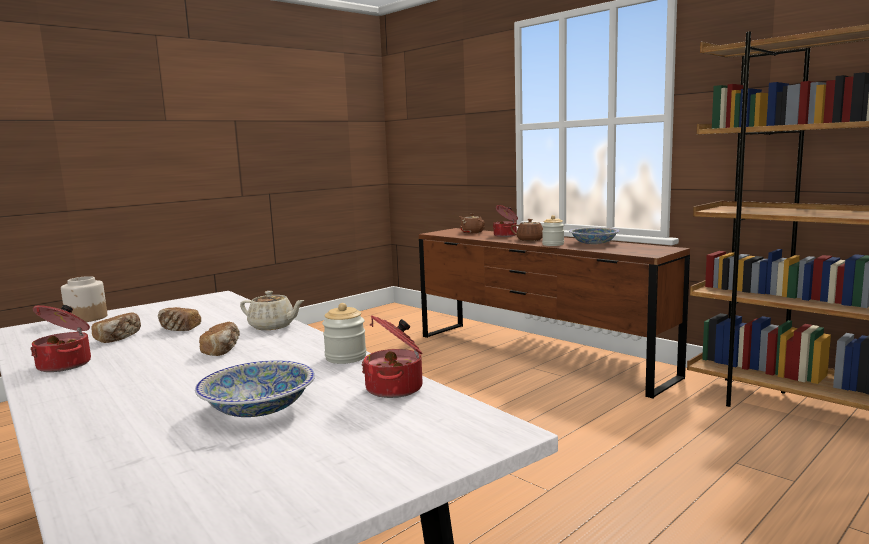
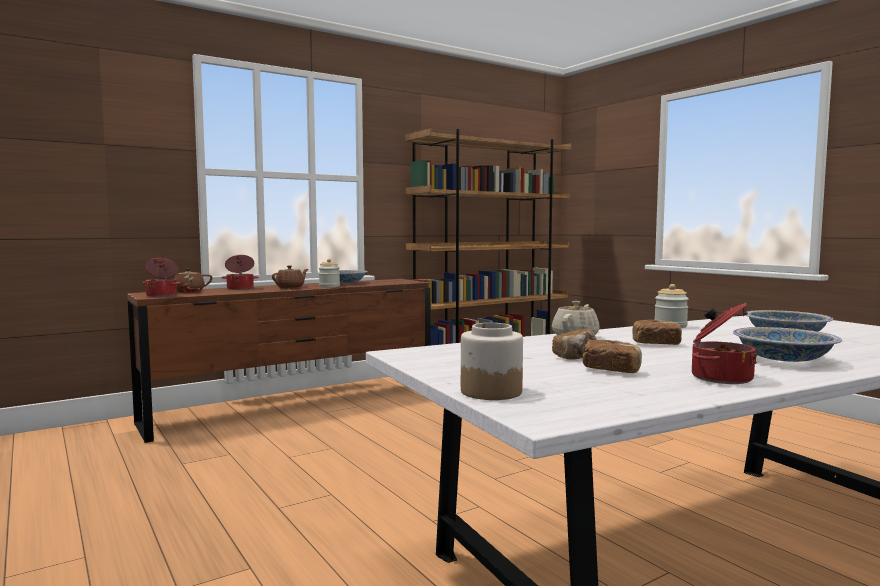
camera: 80 degrees left, 5 degrees down
(112, 391) = (784, 360): none -> bowl
(396, 388) = (730, 322): cooking pot -> cooking pot (162, 295)

